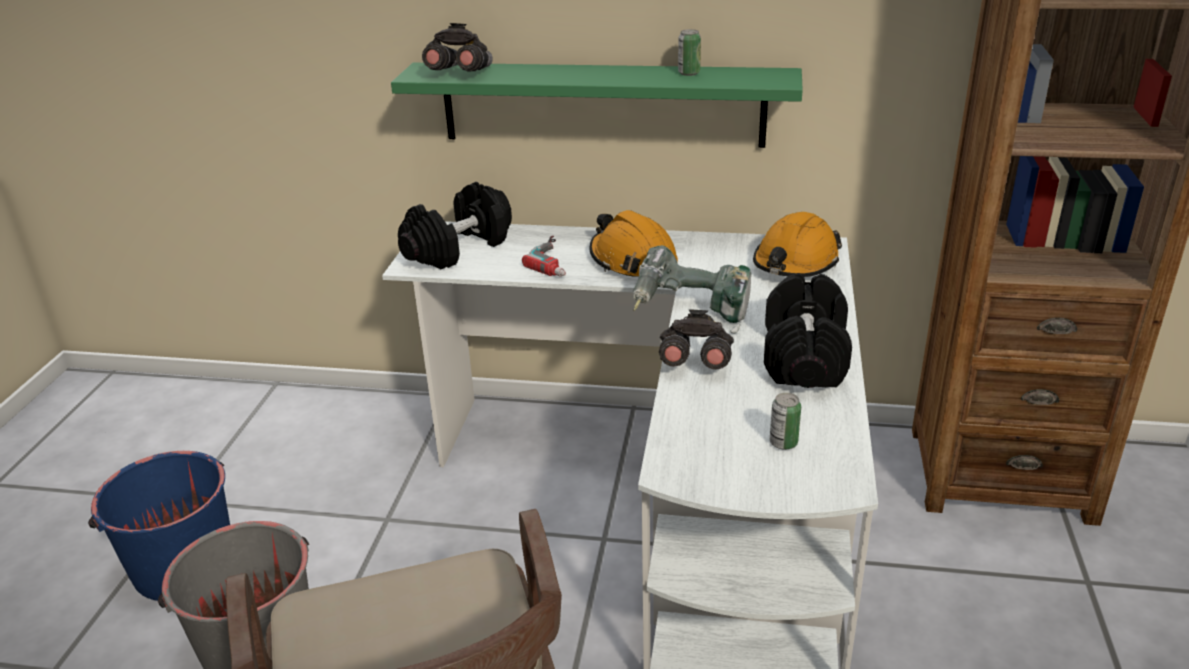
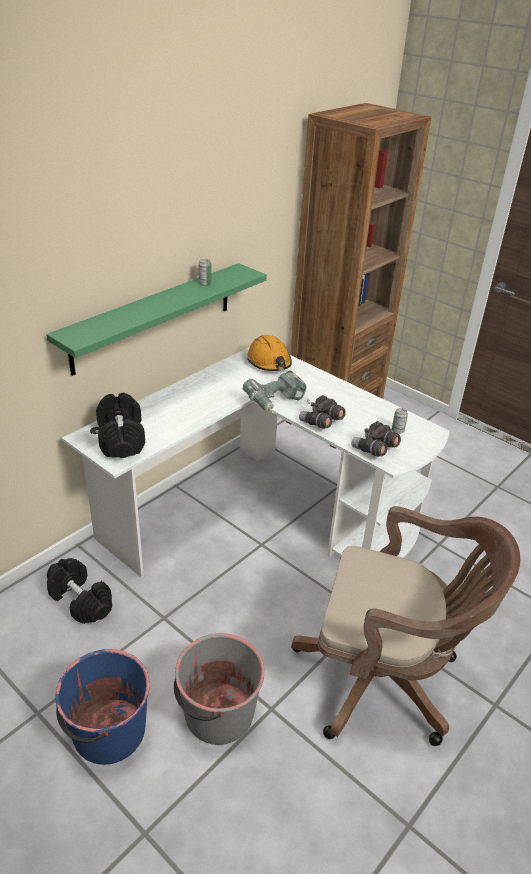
camera: 60 degrees left, 5 degrees up
(459, 74) = (99, 329): grey binoculars -> grey binoculars (374, 450)
(557, 261) = (179, 416): power drill -> none
(632, 261) = (210, 397): orange hard hat -> none
(803, 357) = (344, 397): black dumbbell -> black dumbbell (80, 600)

